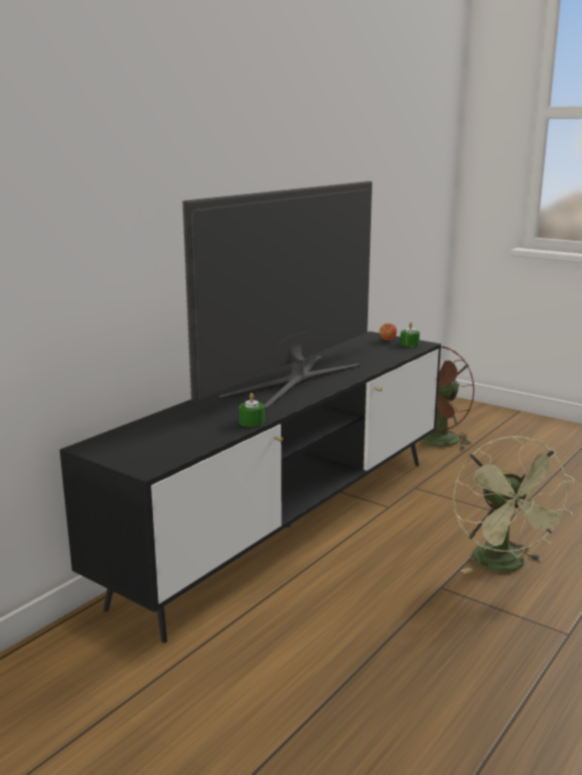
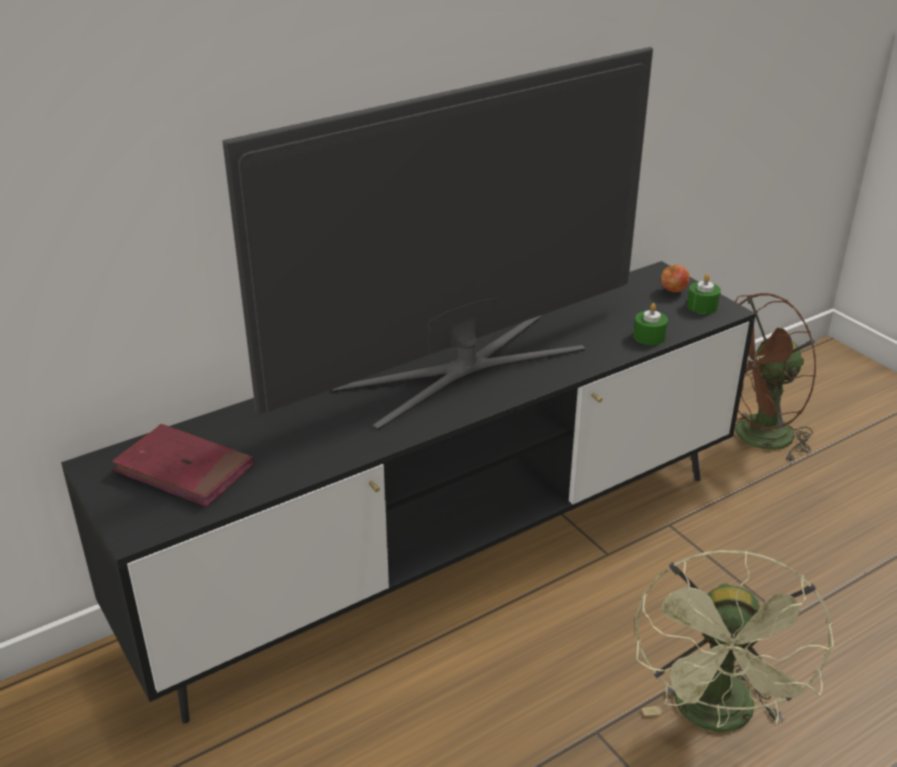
camera: 20 degrees right, 15 degrees up
(154, 440) = (184, 470): none -> red book
(252, 422) = (337, 457): green candle -> green candle (649, 336)

